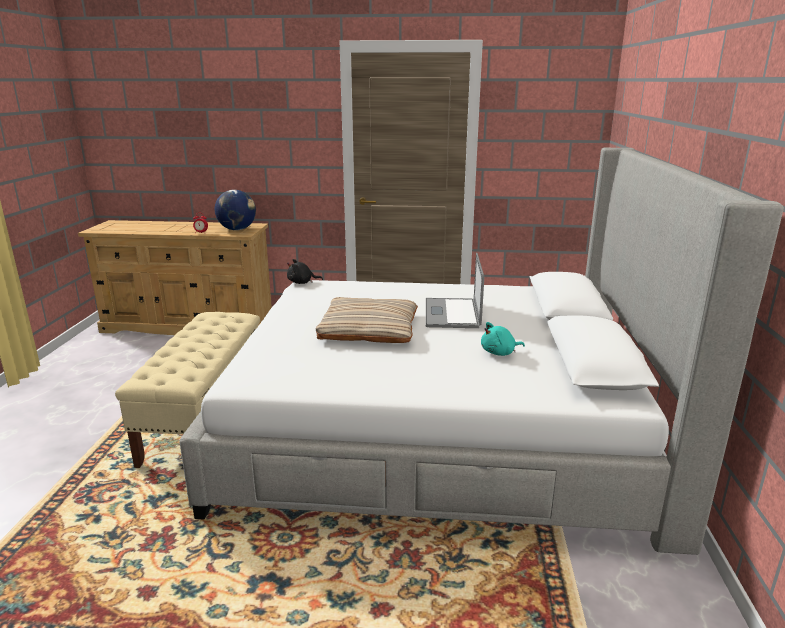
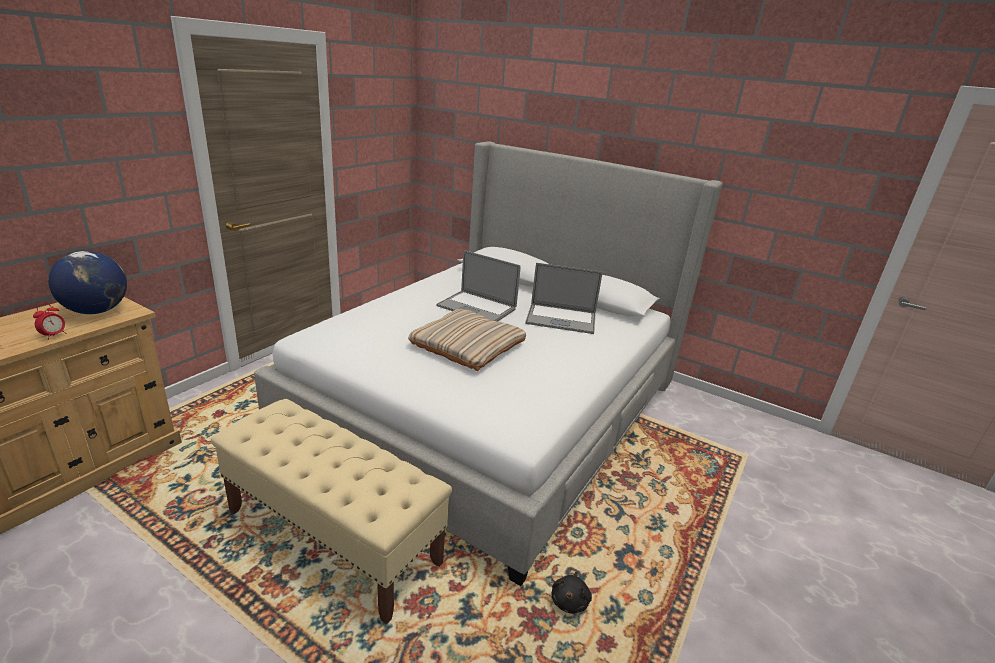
camera: 65 degrees left, 5 degrees up
(302, 282) = (299, 339): black plush toy -> black plush toy (570, 600)
(499, 353) = (561, 319): turquoise plush toy -> laptop

